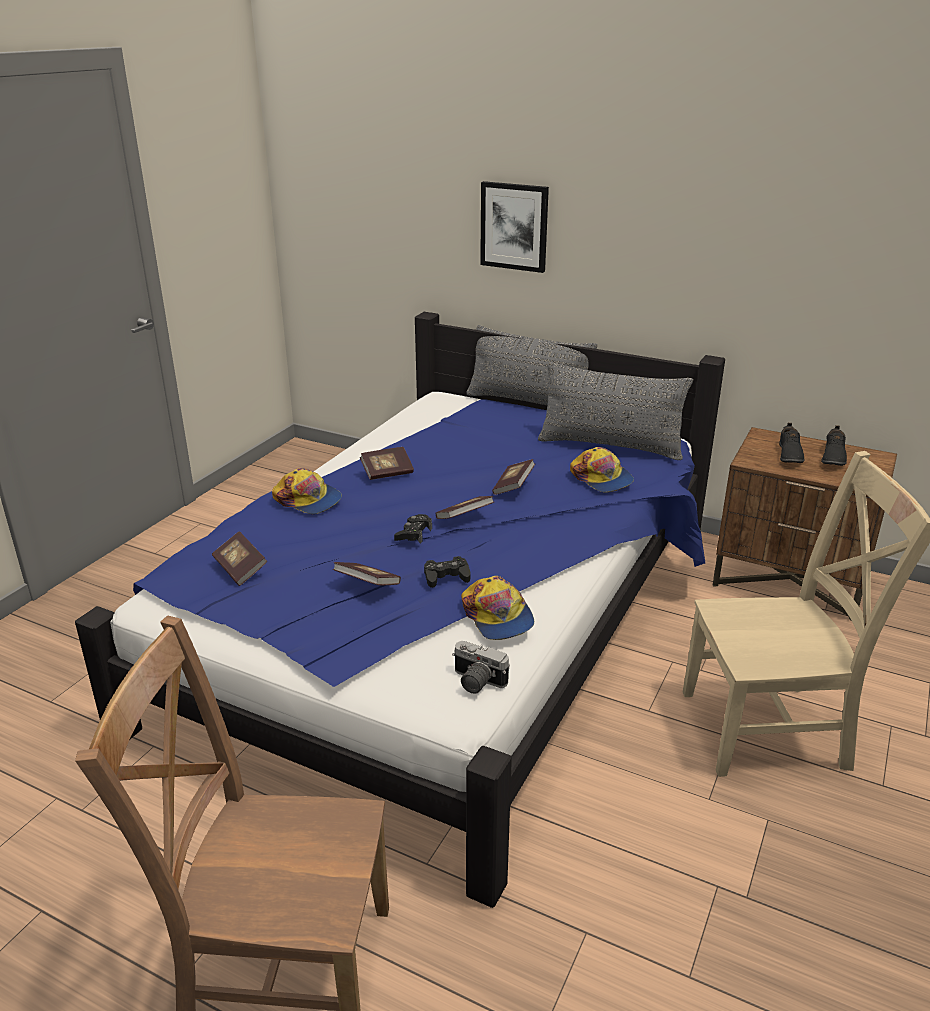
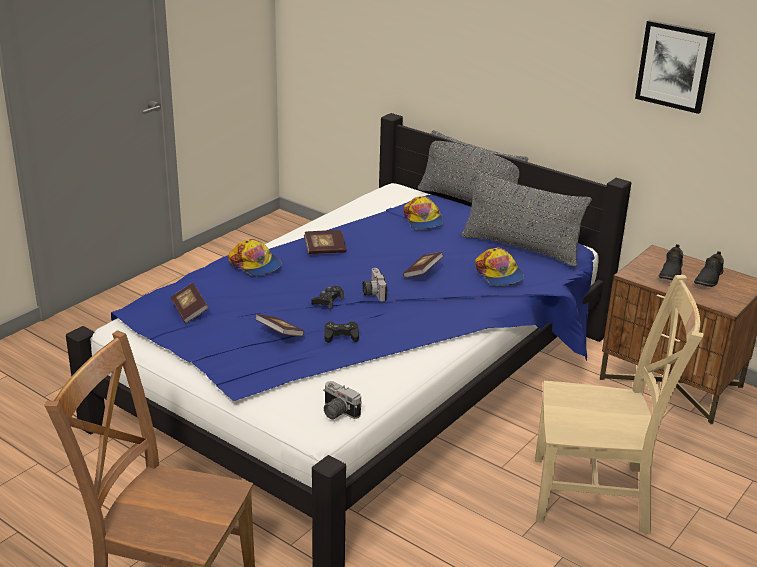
camera: 10 degrees right, 0 degrees up
(464, 517) = (372, 293): book -> camera
(497, 616) = (369, 369): cap -> cap (423, 220)
(514, 226) = (467, 49): picture -> picture (675, 66)

